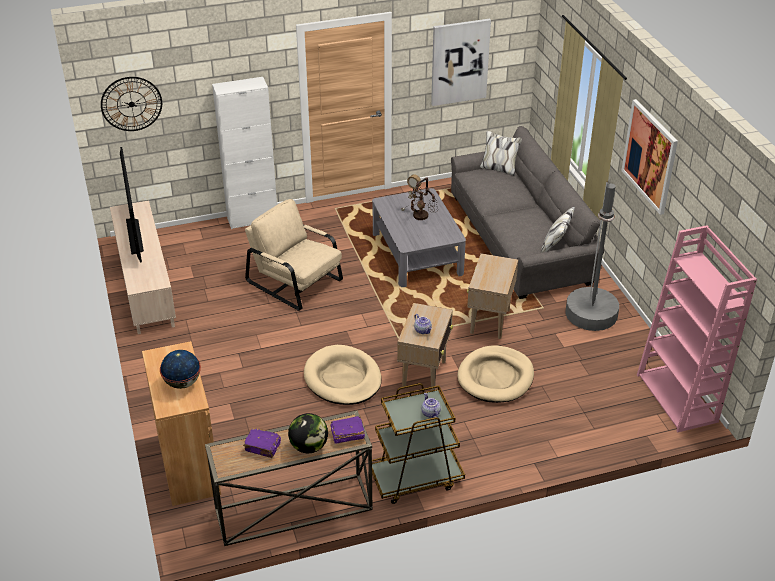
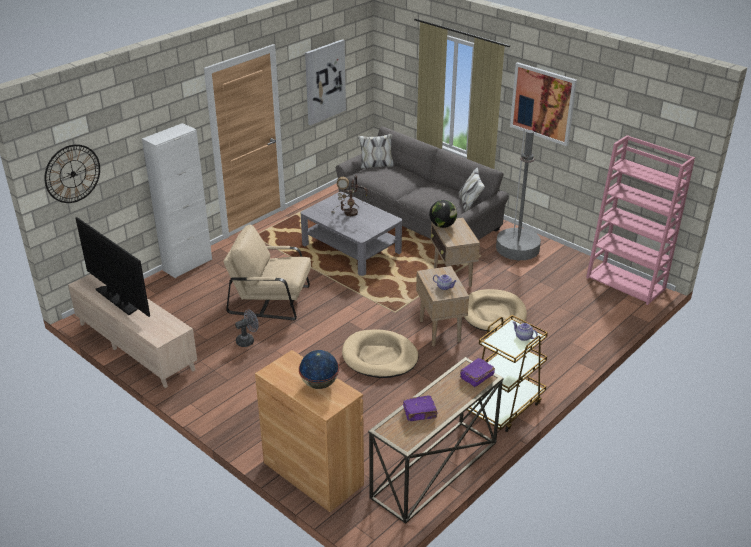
camera: 30 degrees left, 5 degrees down
(241, 315) = (248, 340): none -> grey fan
(309, 447) = (456, 398): globe -> globe (442, 225)

